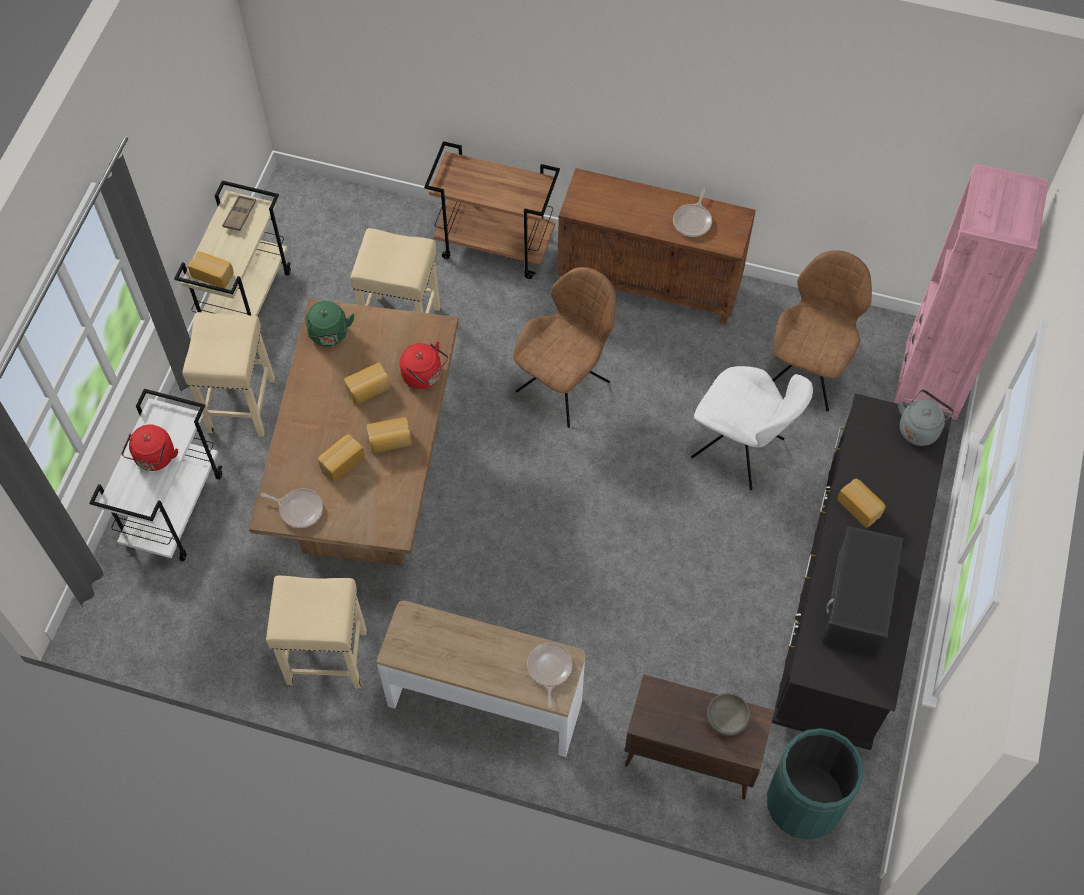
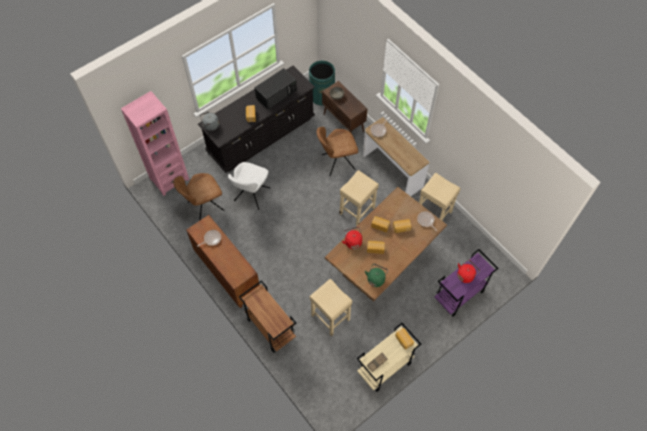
camera: 145 degrees left, 0 degrees up
(174, 508) = (459, 295): white cart -> purple cart
(241, 406) = (412, 321): beige stool -> beige stool (357, 210)
(565, 384) = (289, 254): brown chair -> brown chair (337, 162)
(740, 450) = (251, 195): white chair -> white chair turned 135 degrees counterclockwise

